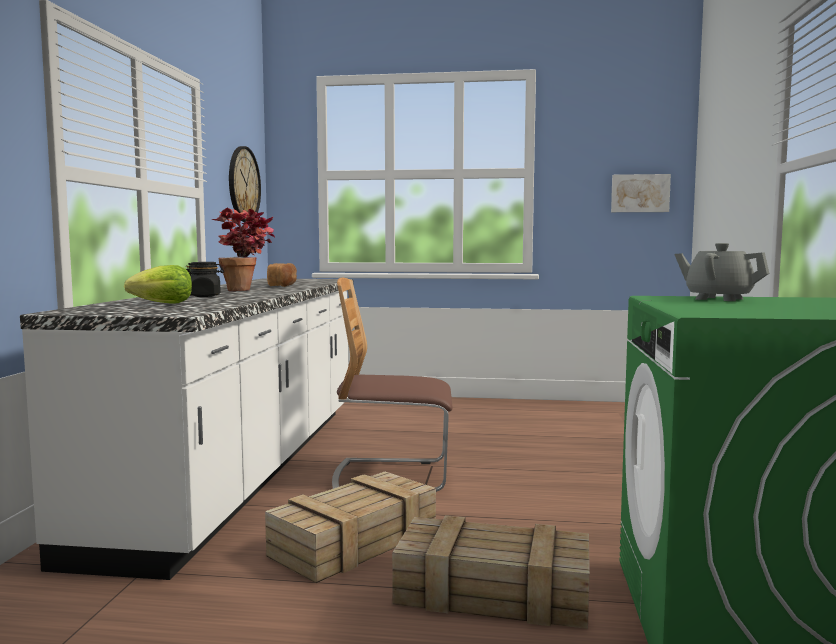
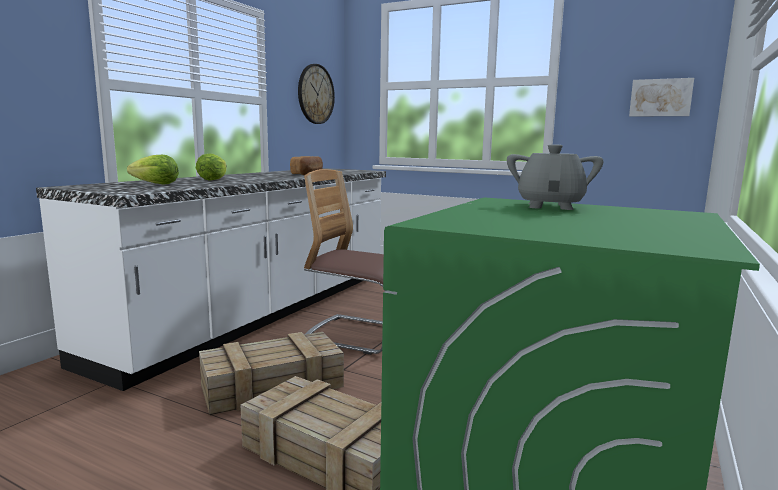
camera: 20 degrees right, 5 degrees up
(205, 296) = (212, 179): black jar -> lettuce
(247, 290) = (263, 176): potted plant -> none
(718, 299) = (550, 206): grey teapot -> grey teapot turned 45 degrees clockwise

